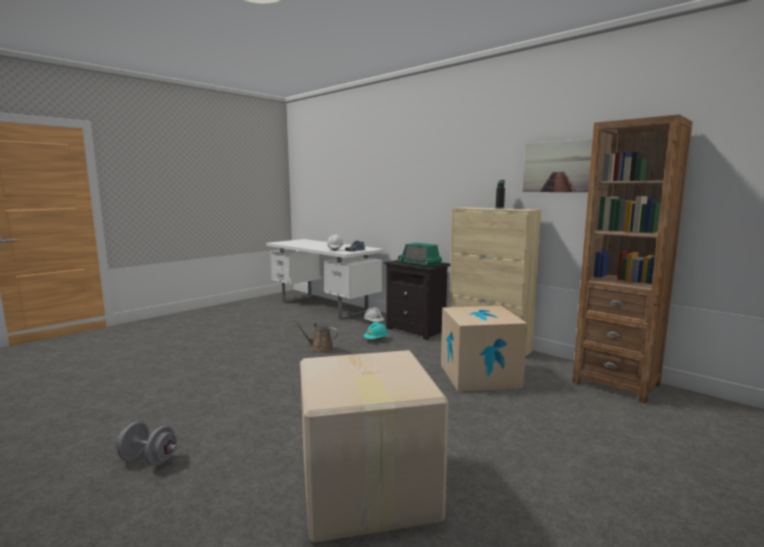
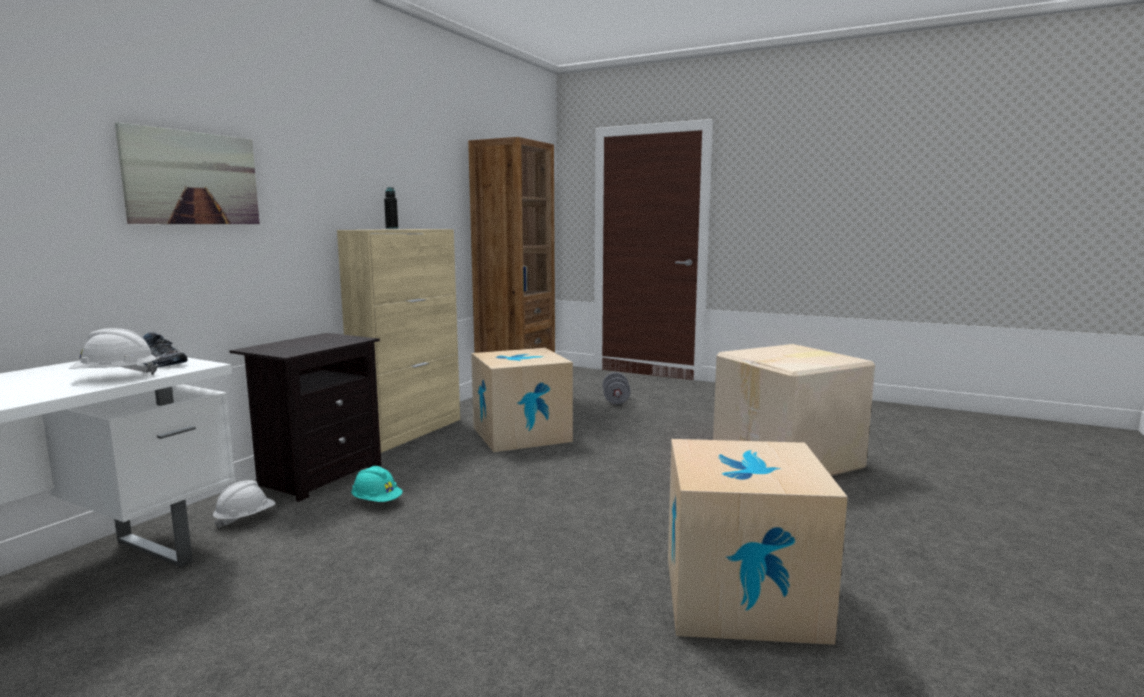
camera: 105 degrees left, 0 degrees up
(148, 459) = (910, 576): grey dumbbell -> grey dumbbell (616, 400)
(204, 401) = (742, 596): none -> cardboard box
(320, 349) = (439, 545): brown watering can -> none
(419, 263) = (321, 342): radio -> none
(560, 166) = (429, 175): picture -> picture (193, 178)

